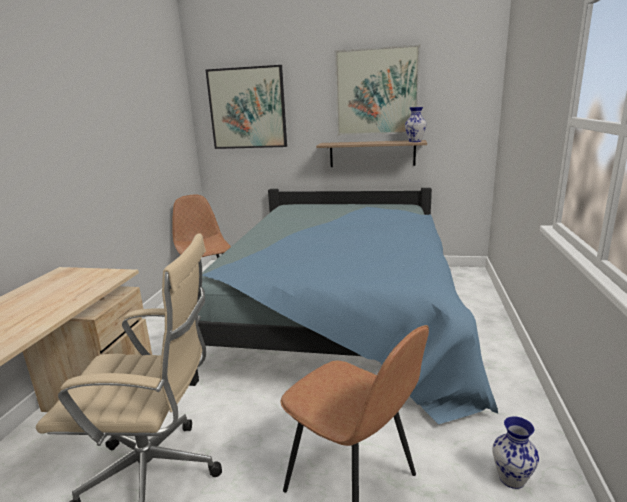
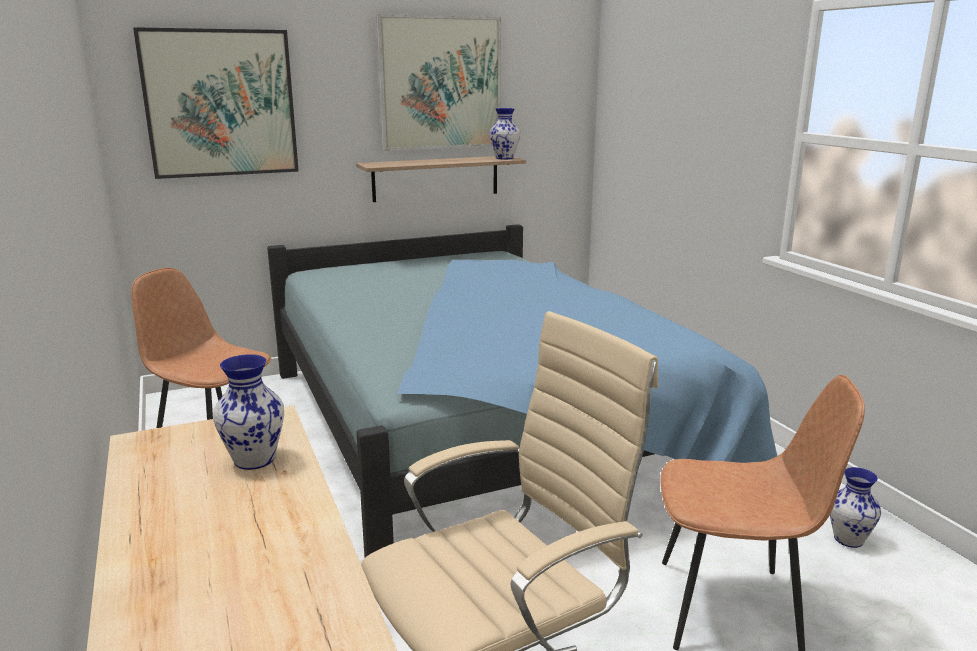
camera: 35 degrees left, 0 degrees up
(76, 290) = (253, 459): none -> vase

